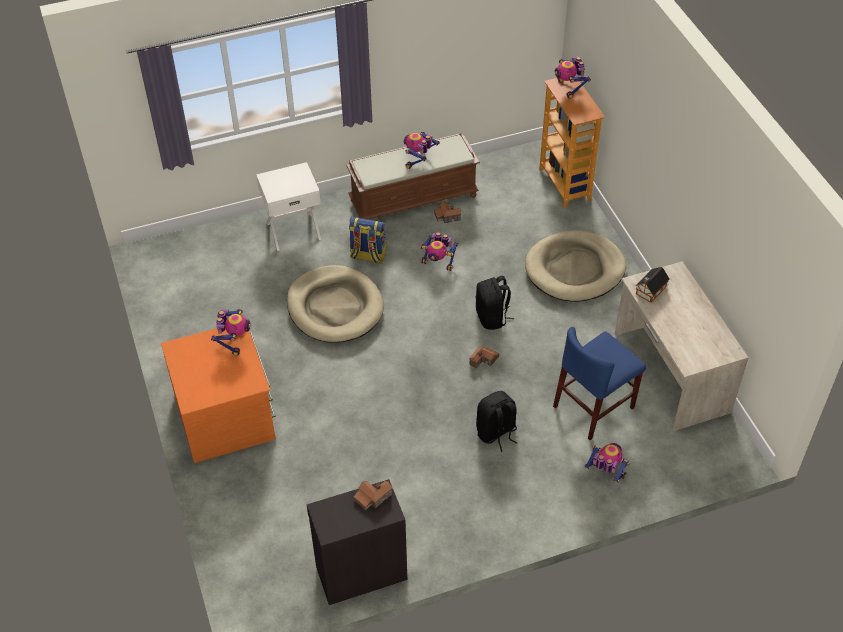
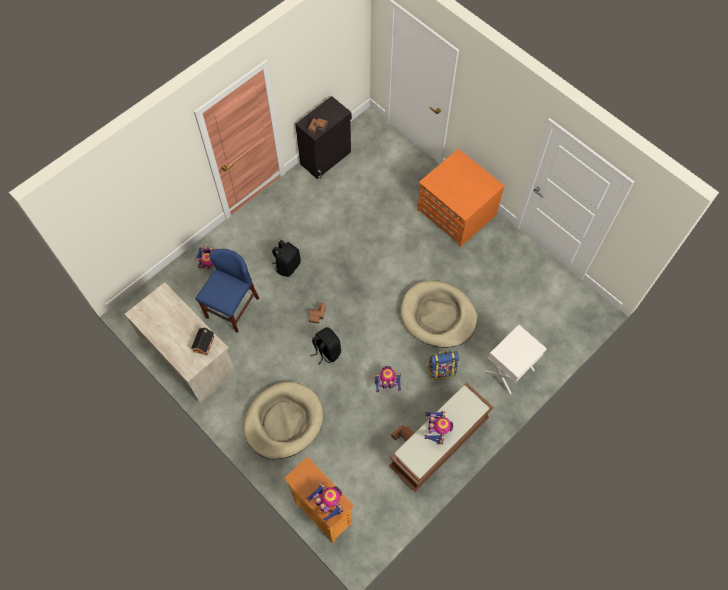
camera: 155 degrees right, 15 degrees up
(234, 341) = (461, 203): toy robot -> none

